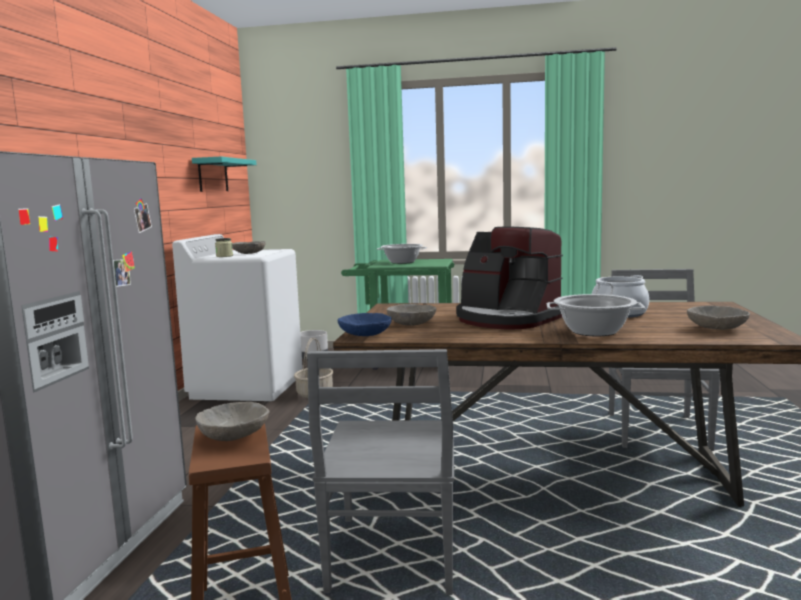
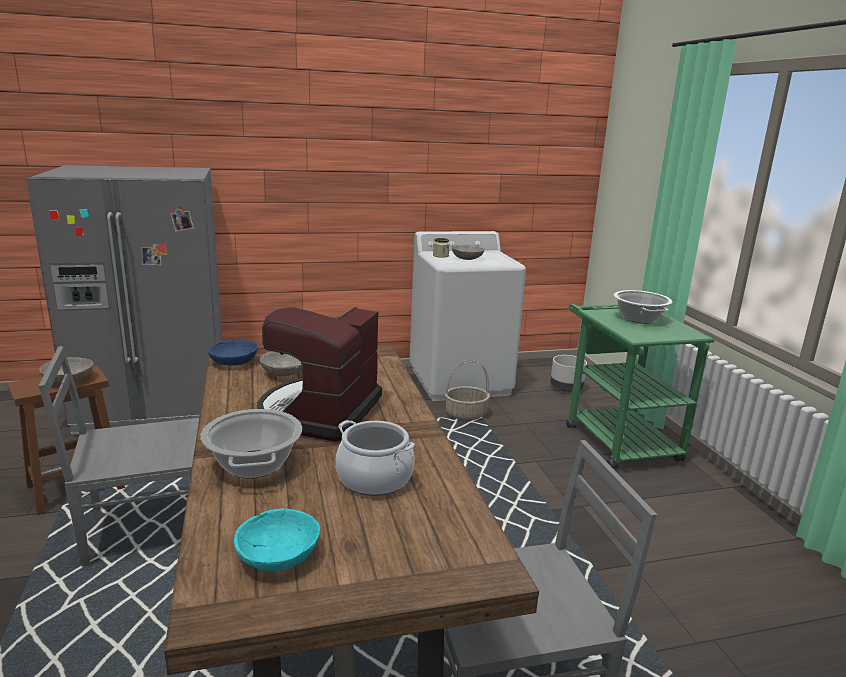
camera: 65 degrees right, 10 degrees up
(213, 175) = (515, 171): turquoise shelf -> none
(716, 328) = (278, 556): grey bowl -> turquoise bowl

